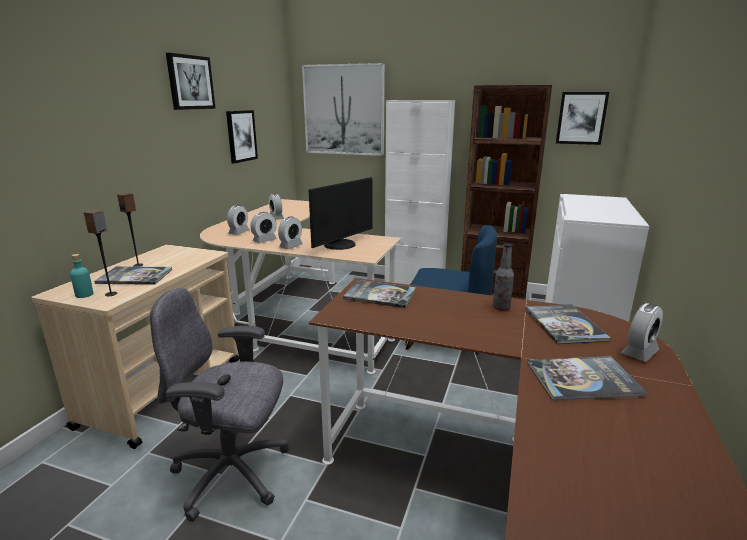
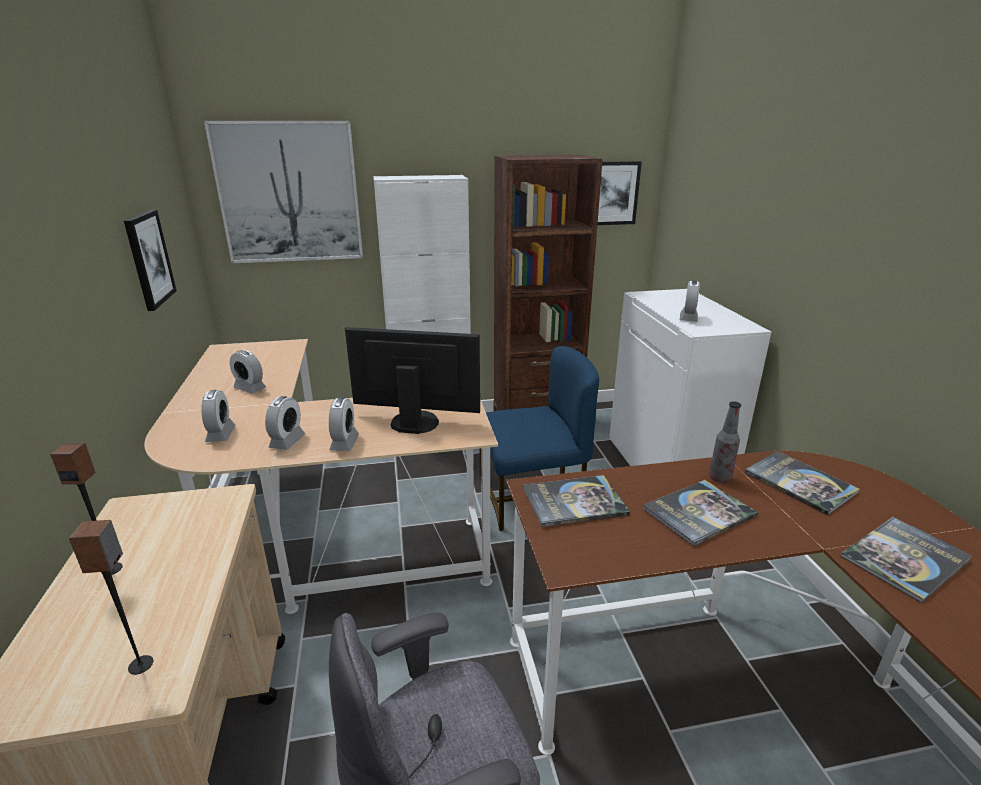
camera: 30 degrees left, 5 degrees up
(84, 295) = (79, 691): turquoise bottle -> none
(135, 276) = (140, 600): book -> book (699, 512)
(190, 82) = (69, 180): picture -> none
(341, 245) = (415, 421): monitor -> monitor turned 90 degrees counterclockwise
(639, 352) = (895, 499): alarm clock -> alarm clock (688, 318)

